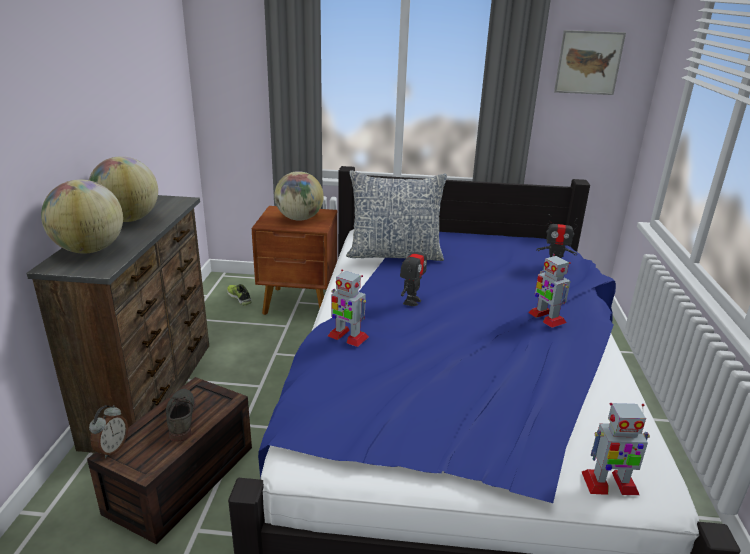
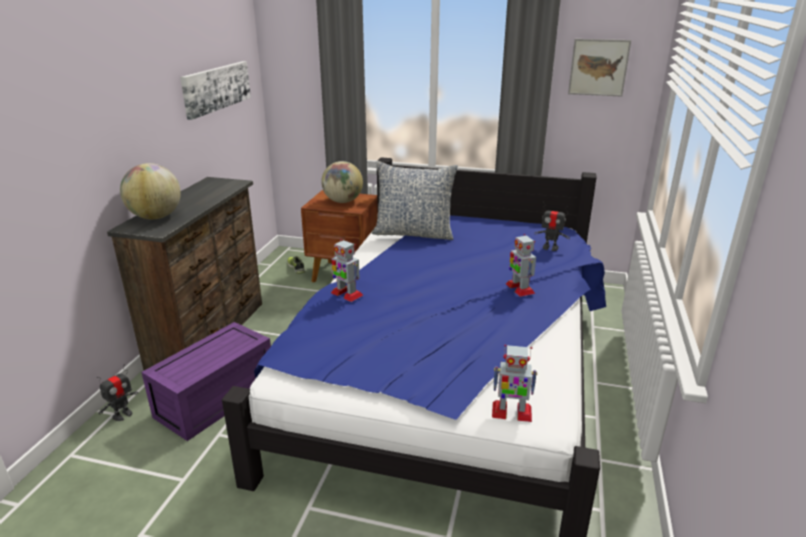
camera: 10 degrees right, 0 degrees up
(112, 449) = (160, 367): alarm clock -> none
(128, 219) = (192, 196): globe -> none
(145, 83) = (216, 88): none -> picture
(181, 417) = (215, 349): grey shoe -> none
(181, 481) = (216, 400): brown storage box -> purple storage box
(411, 301) = (410, 270): toy robot -> toy robot (122, 415)

